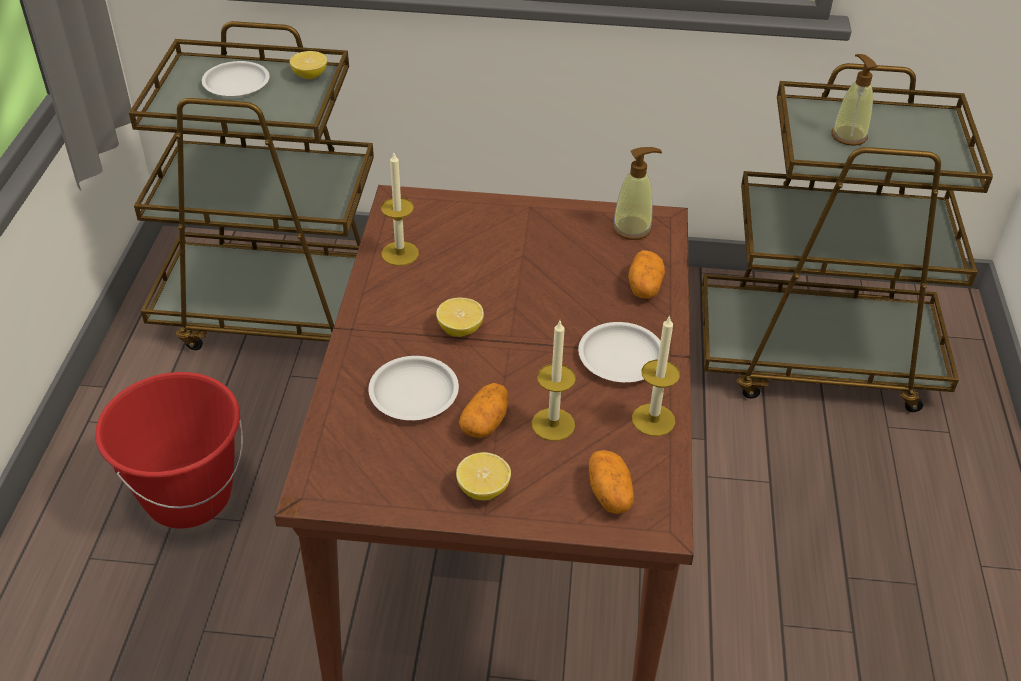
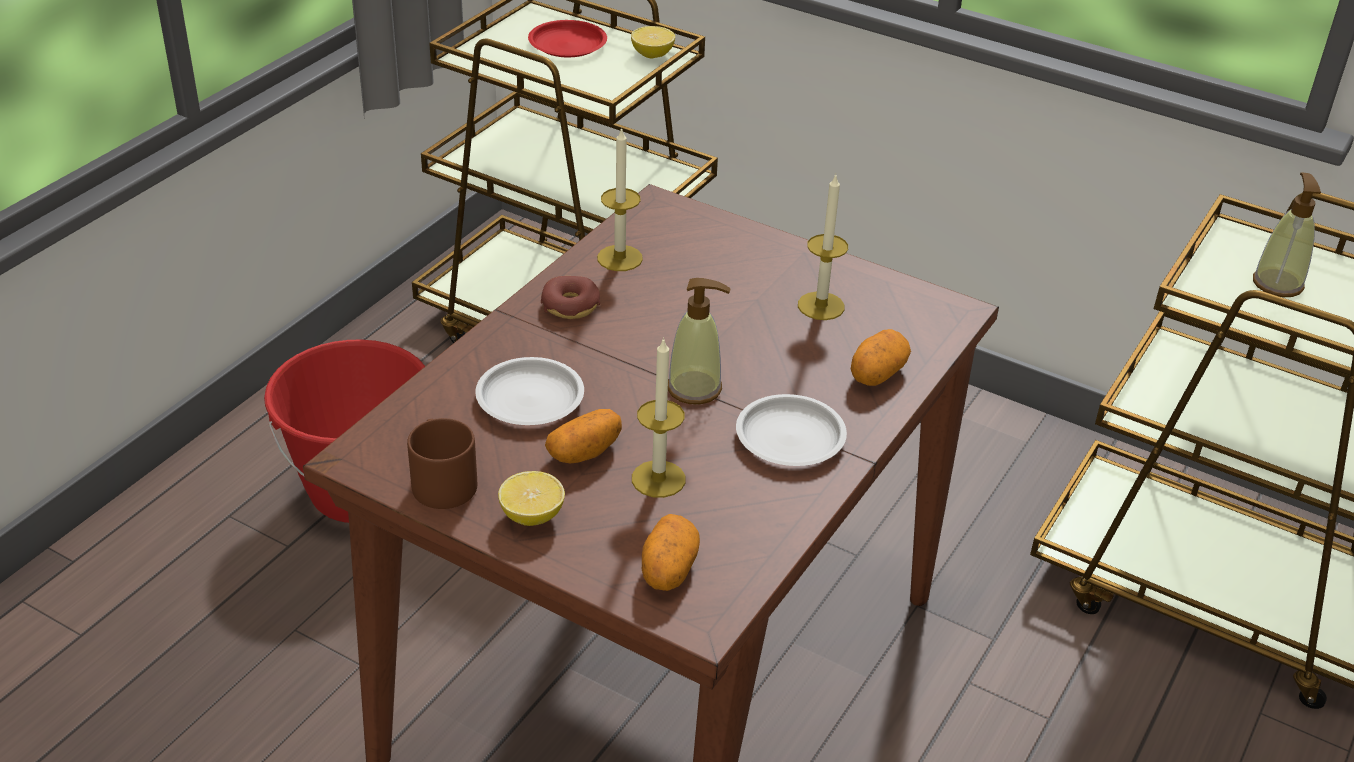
camera: 25 degrees right, 5 degrees down
(236, 83) = (567, 44): white plate -> red plate
(390, 305) = (570, 305): none -> donut
(393, 486) = (440, 479): none -> brown mug
(460, 329) = (628, 352): lemon -> none
(632, 228) = (910, 309): soap dispenser -> soap dispenser (695, 388)
(653, 420) = (778, 513): candle -> candle (821, 306)

